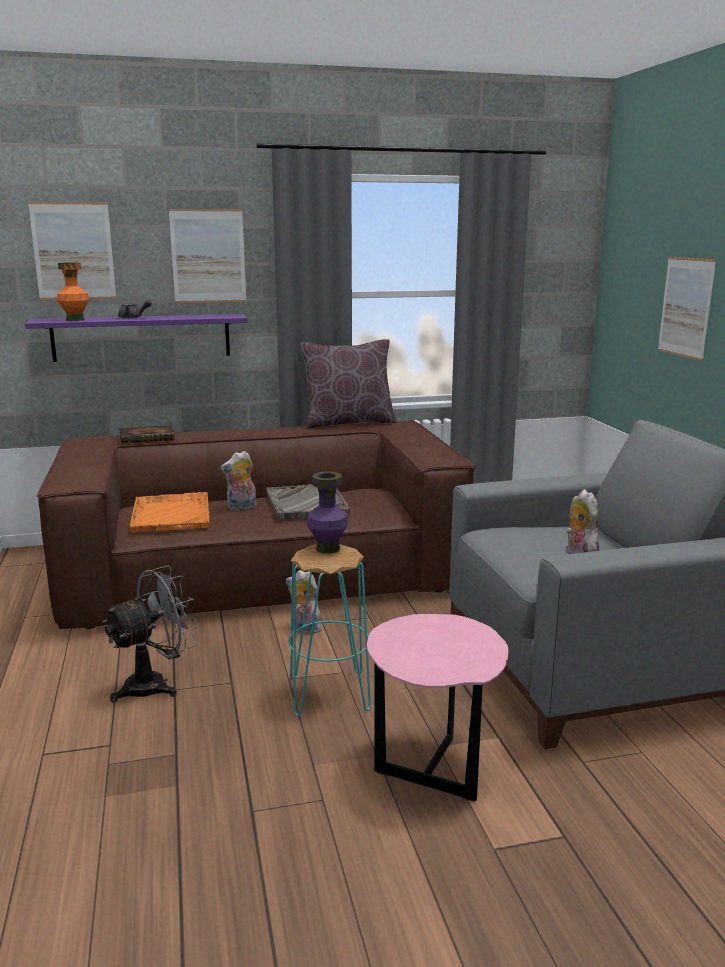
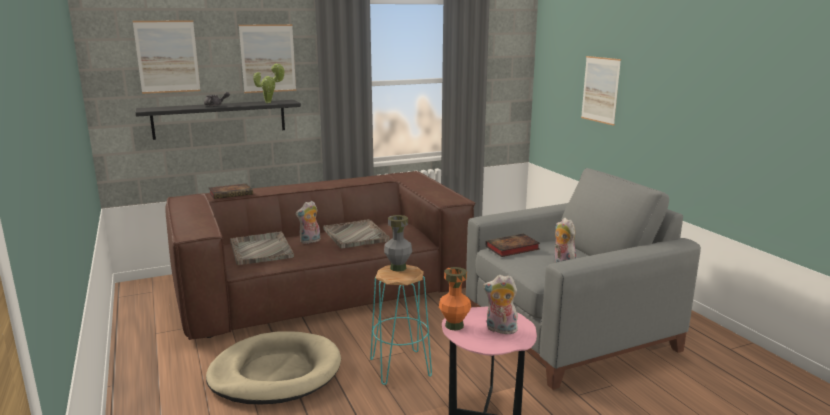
camera: 10 degrees left, 0 degrees up
(75, 320) = (172, 108): orange vase -> orange vase (454, 326)
(141, 337) = (220, 119): purple shelf -> black shelf
(156, 684) = (275, 373): grey fan -> beige dog bed
(171, 514) = (261, 249): orange tray -> grey tray
(207, 316) = (270, 102): none -> potted plant
(303, 629) = (367, 324): plush toy -> plush toy (500, 330)
(327, 549) = (398, 268): purple vase -> grey vase
(348, 422) = (372, 175): brown pillow -> none
(510, 533) = (511, 248): none -> book

